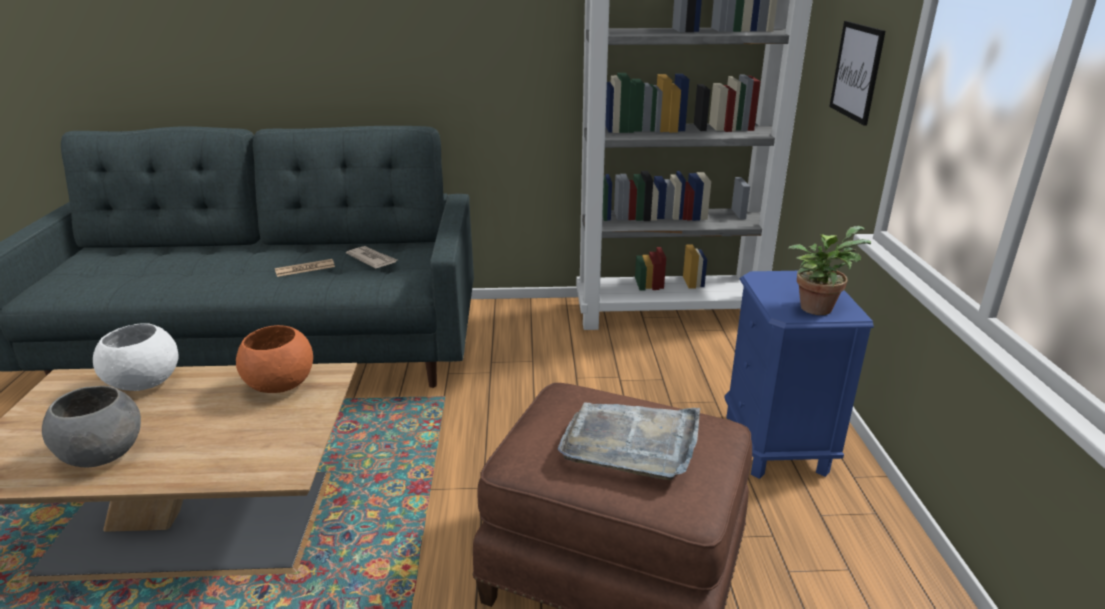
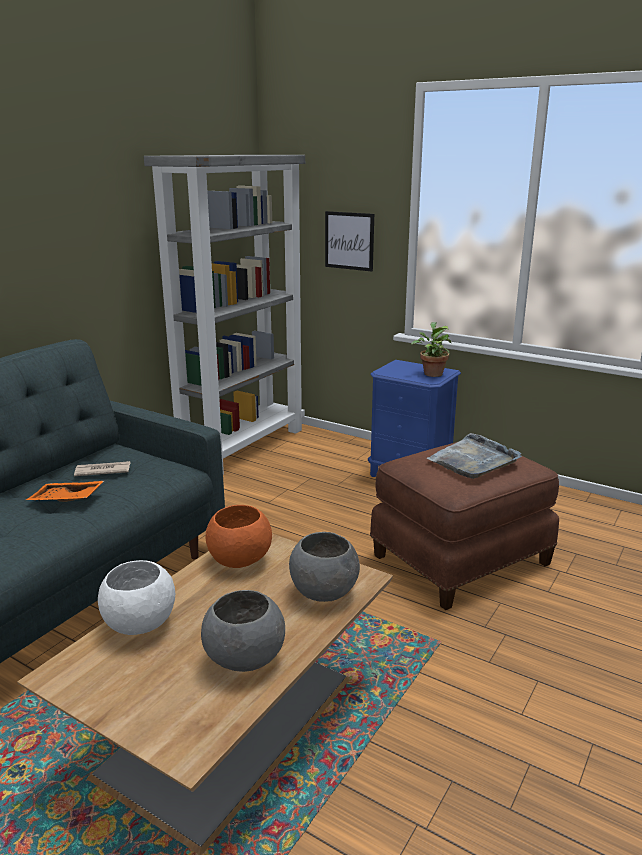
camera: 55 degrees left, 5 degrees down
(243, 455) = (323, 592): none -> grey bowl
(305, 268) = (66, 500): newspaper -> orange tray

